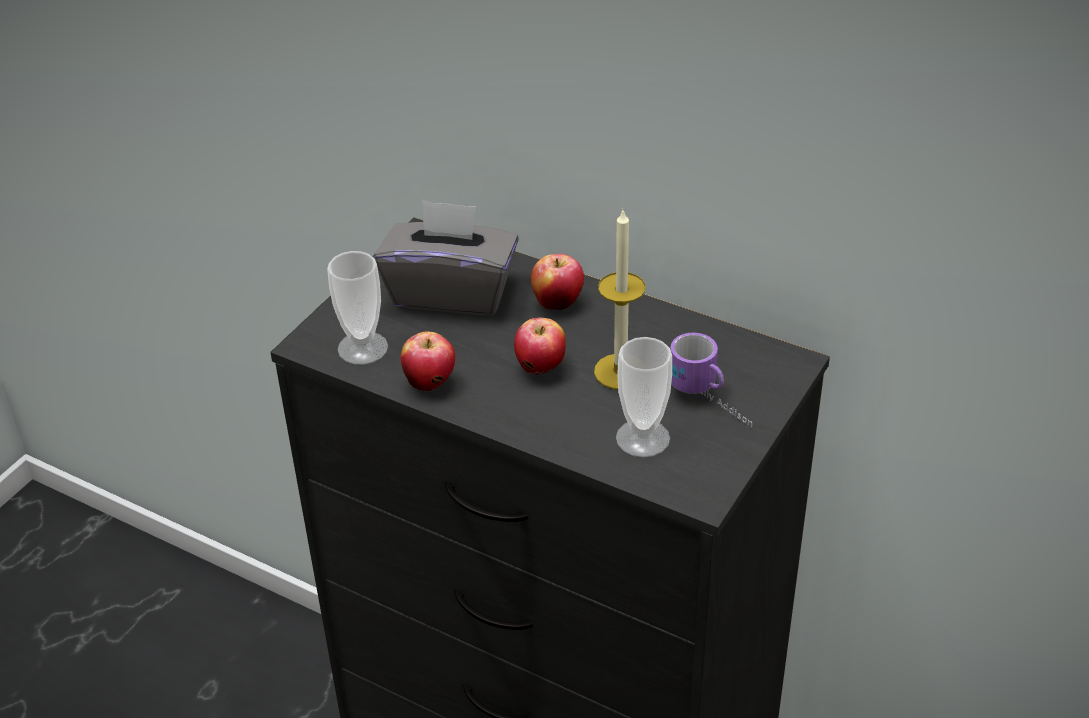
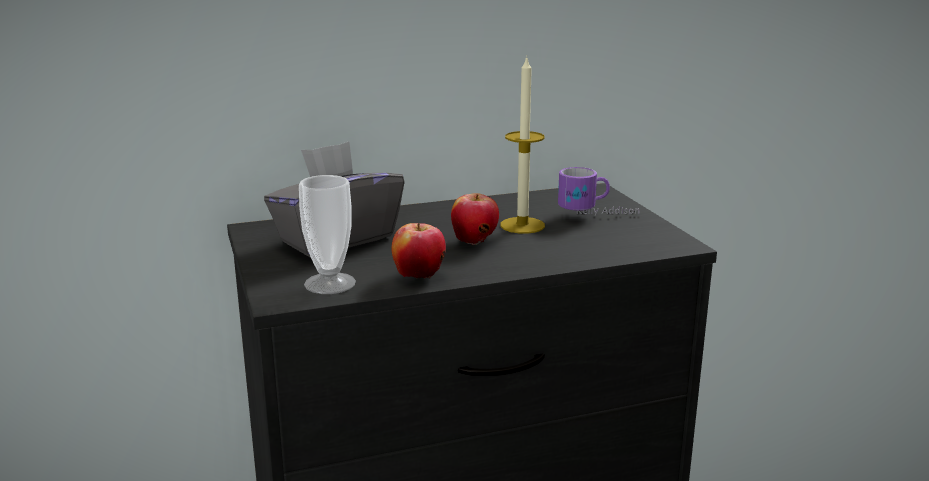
camera: 50 degrees left, 20 degrees down
(557, 302) = (418, 218): apple -> none
(642, 438) = (599, 240): cup -> none

